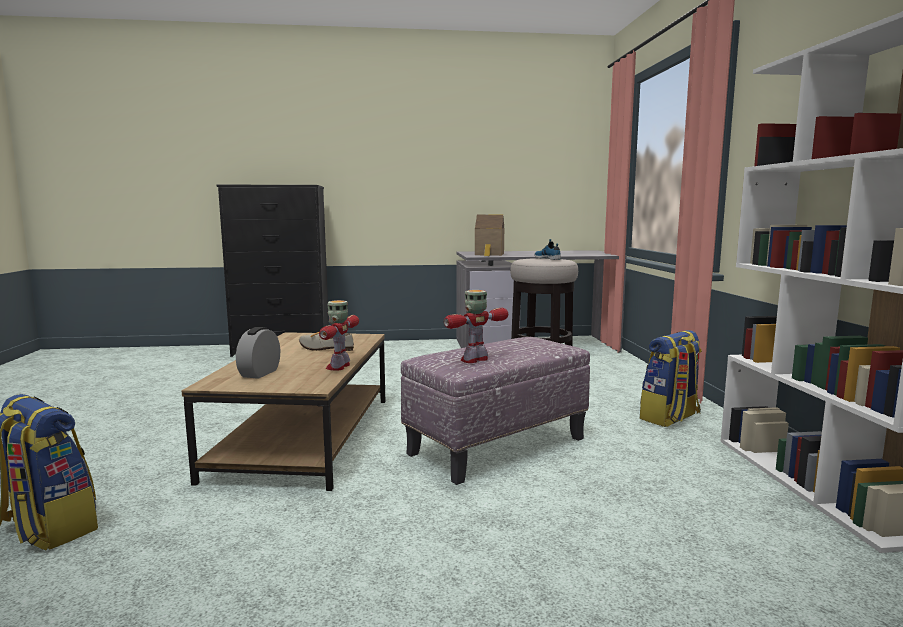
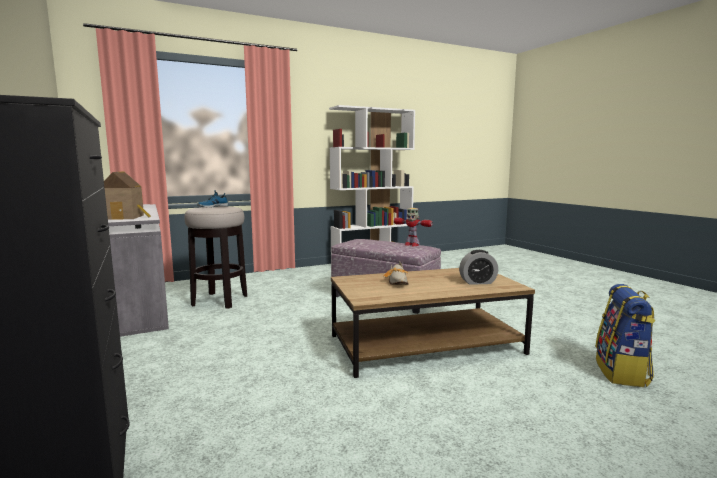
camera: 110 degrees left, 0 degrees up
(339, 367) = (436, 271): toy robot -> none
(670, 418) = (314, 274): backpack -> none

